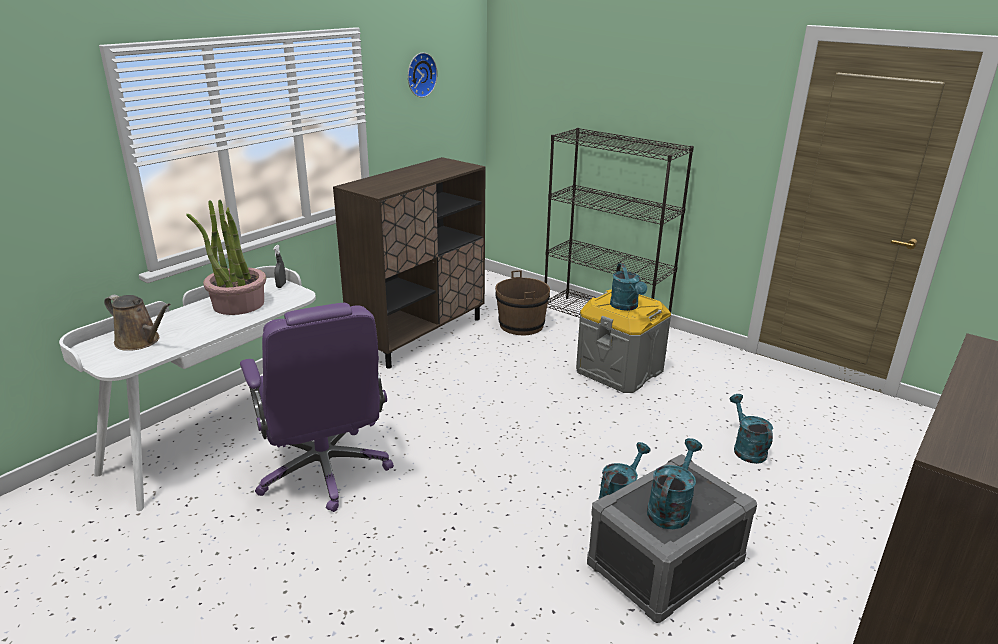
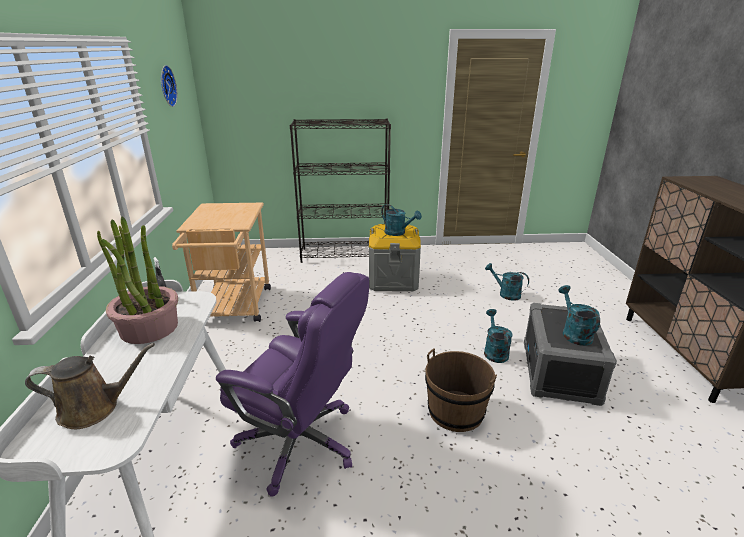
camera: 40 degrees left, 0 degrees up
(419, 335) = (234, 309): brown cabinet -> beige cart
(521, 325) = (298, 275): brown bucket -> brown bucket (455, 412)

